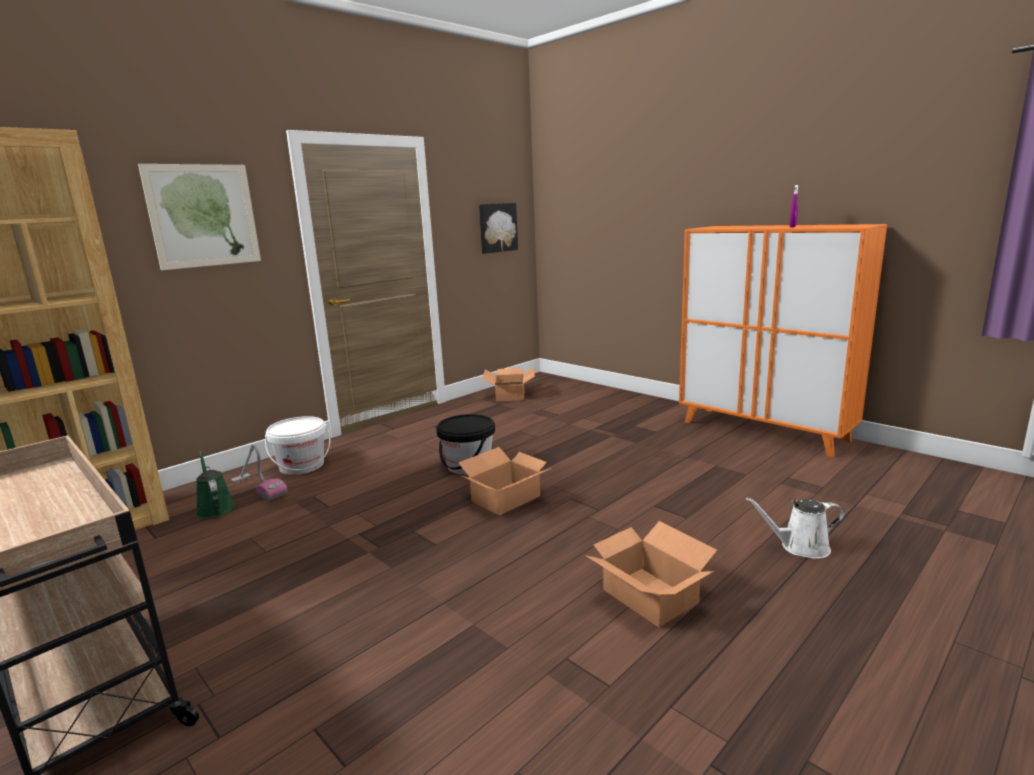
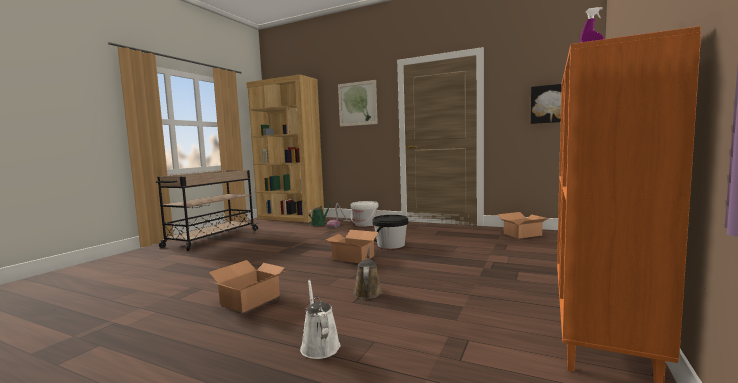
camera: 70 degrees right, 10 degrees down
(656, 504) = (367, 291): none -> brown watering can

